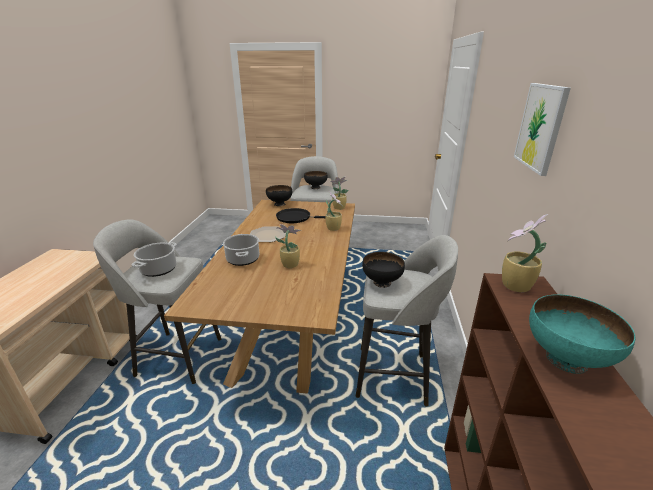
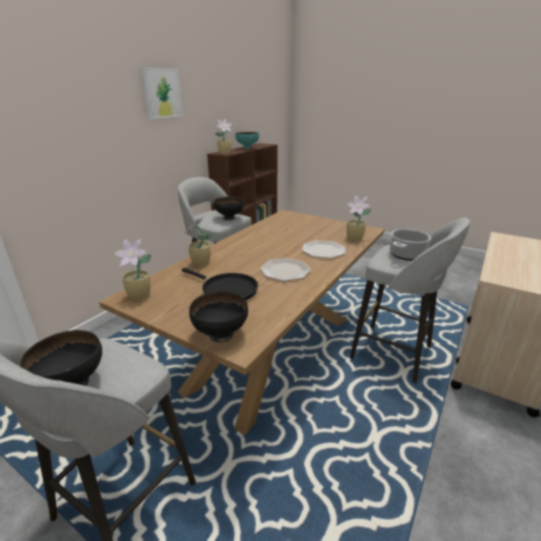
camera: 155 degrees left, 0 degrees up
(243, 259) = (323, 250): cooking pot -> plate
(289, 264) = (283, 239): potted plant -> potted plant (355, 239)

